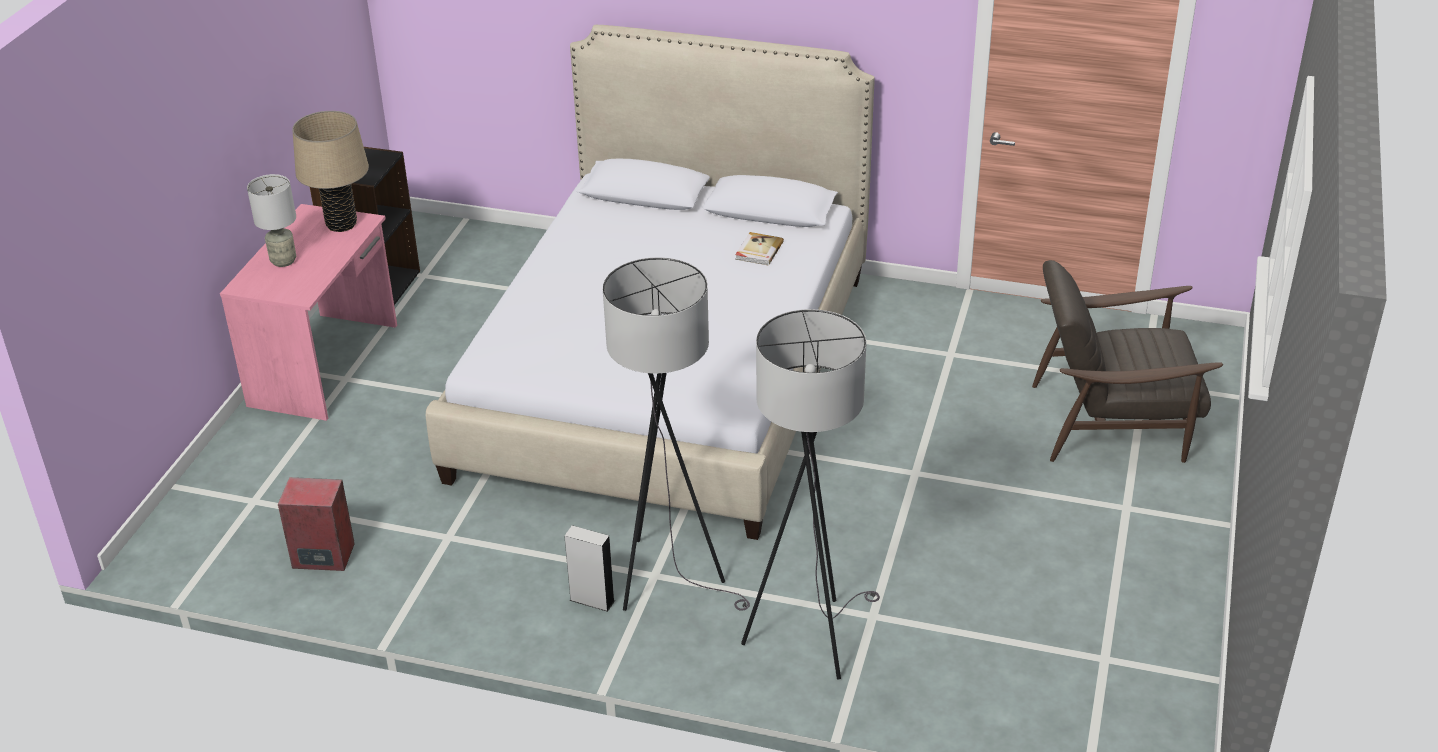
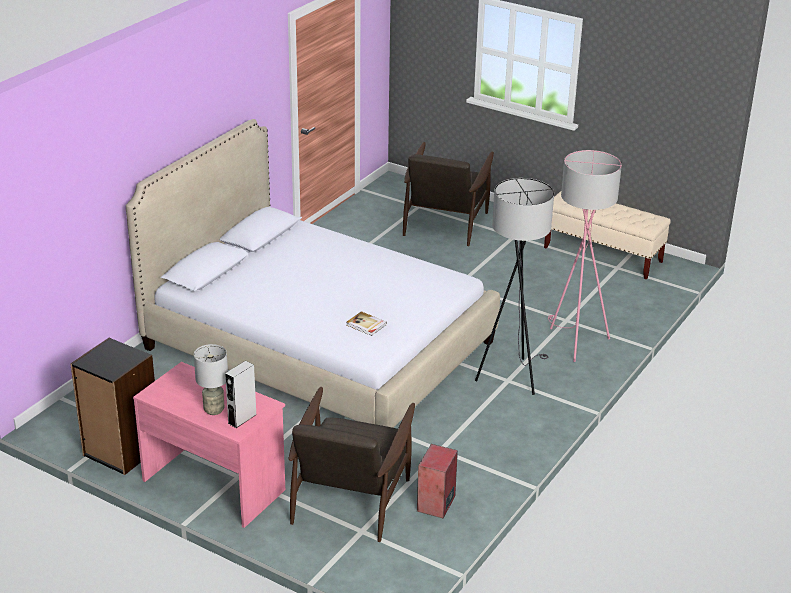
camera: 75 degrees left, 5 degrees down
(320, 477) = (350, 498): none -> brown armchair
(341, 224) = (180, 380): beige table lamp -> none
(592, 600) = (520, 404): grey speaker -> grey speaker (242, 419)
(758, 251) = (306, 246): book -> book (366, 325)
(808, 634) = (573, 341): grey floor lamp -> pink floor lamp
(1139, 633) = (603, 255): none -> beige bench

